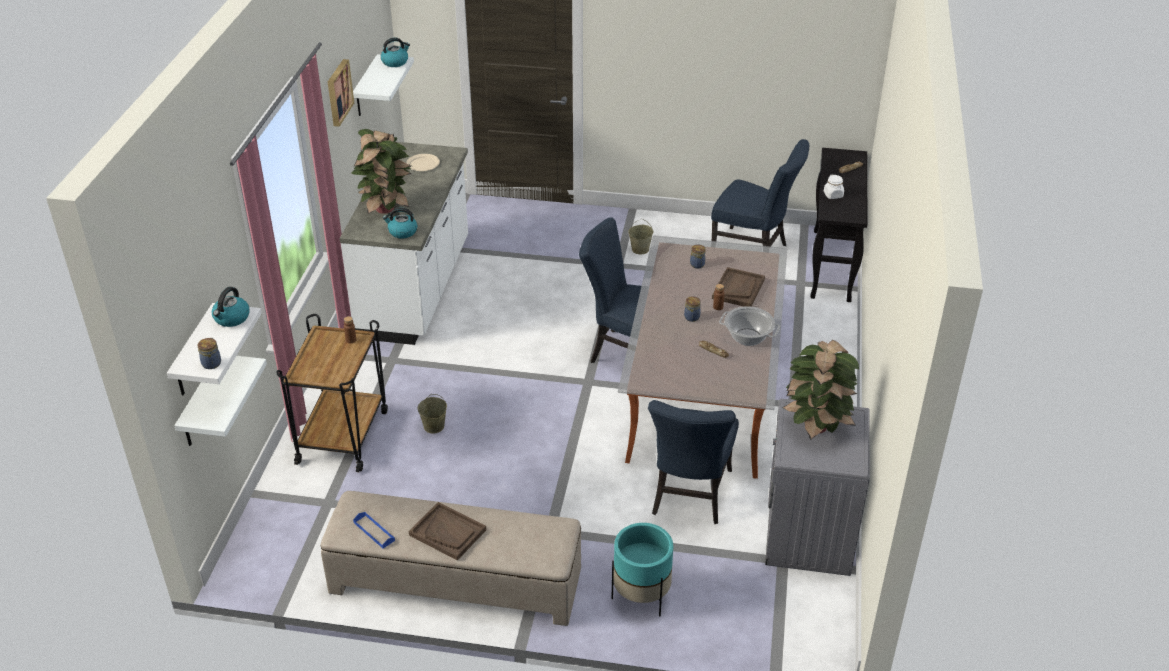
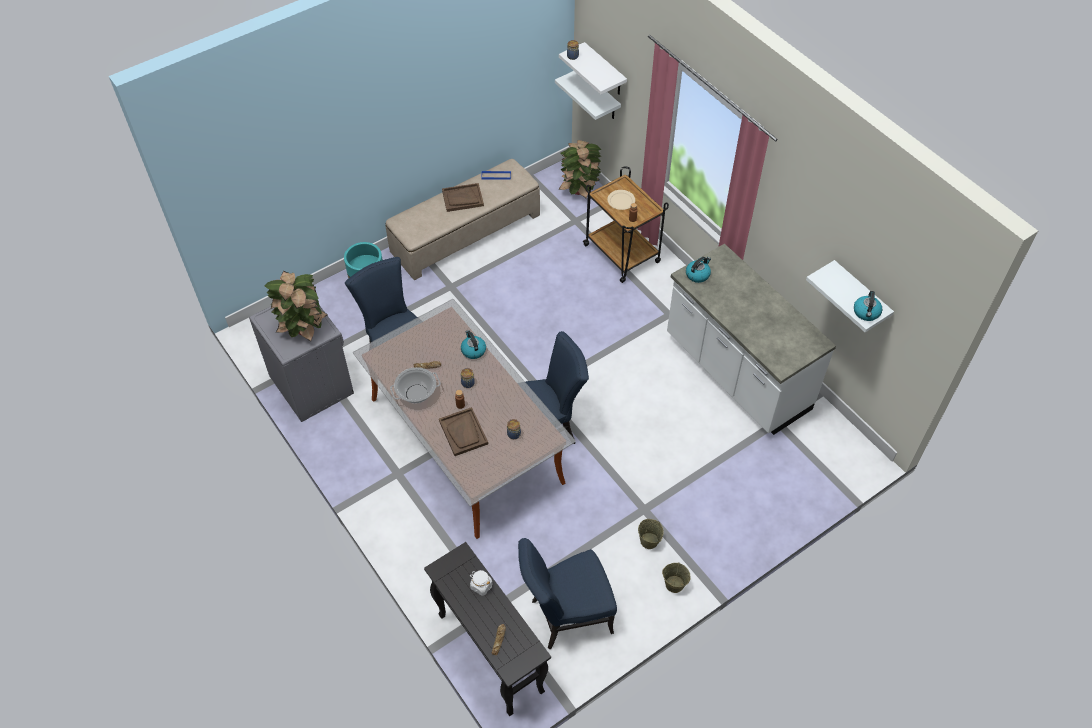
camera: 135 degrees right, 15 degrees up
(231, 318) = (603, 78): kettle -> kettle (473, 350)
(338, 92) = (814, 227): picture -> none
(386, 207) = (739, 285): potted plant -> potted plant (579, 191)
(423, 164) = (780, 339): beige plate -> beige plate (621, 201)
(434, 426) = (585, 294): beige bucket -> beige bucket (674, 584)

